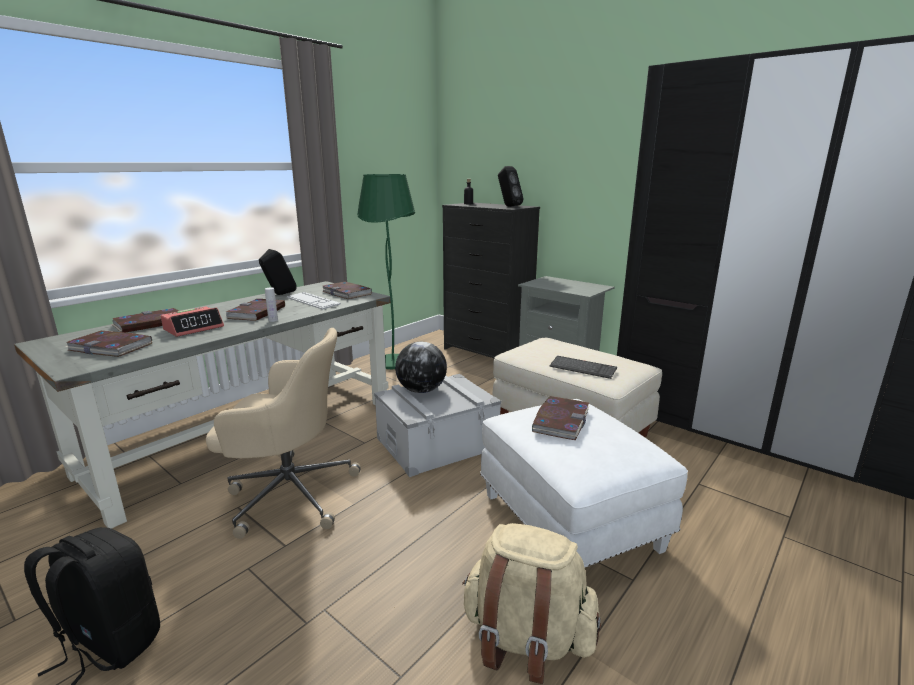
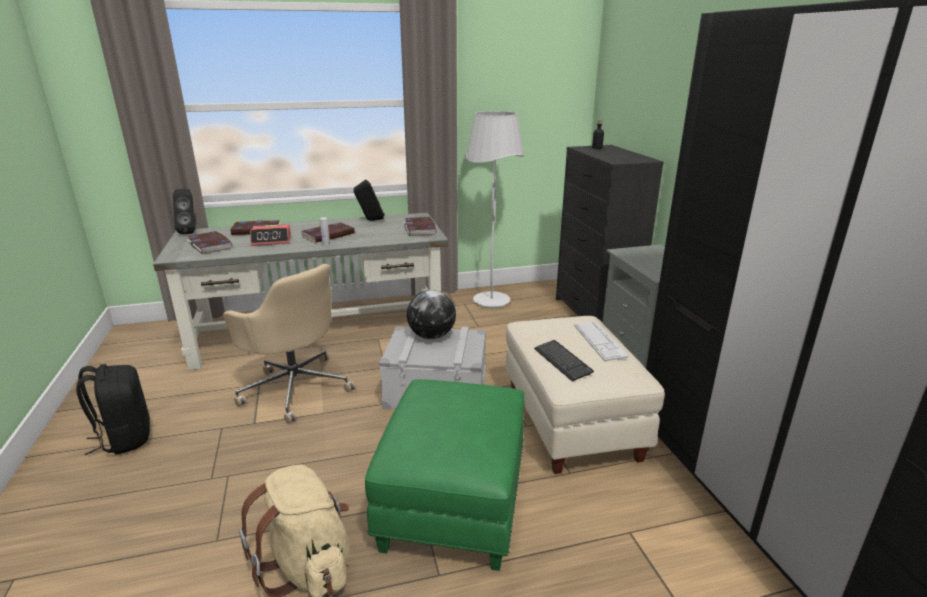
camera: 35 degrees right, 5 degrees up
(313, 301) = (381, 232): keyboard -> keyboard (599, 341)
(392, 363) = (491, 301): green floor lamp -> white floor lamp
(508, 206) = (625, 157): black speaker -> black speaker (190, 232)
(560, 420) = (451, 403): book -> none
(571, 522) = (455, 503): white ottoman -> green ottoman

